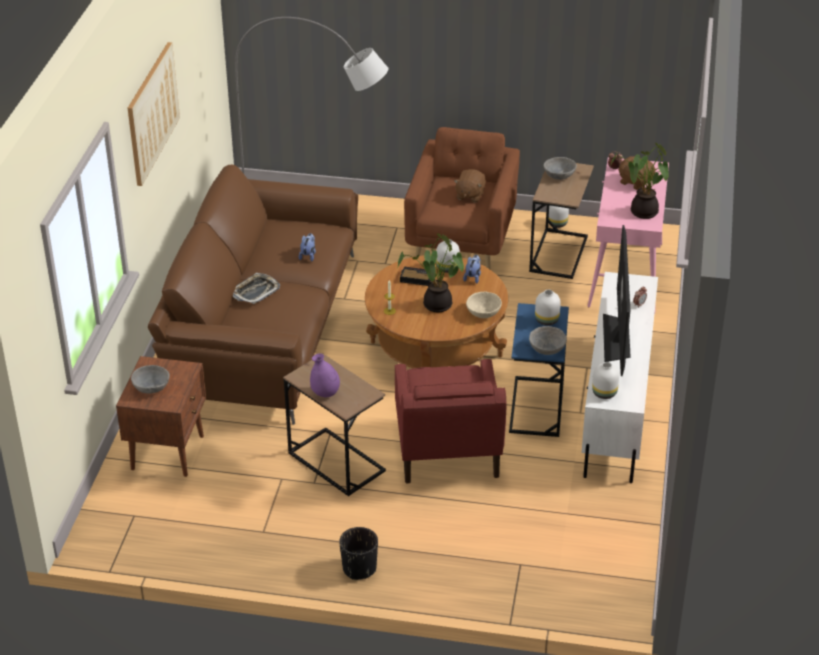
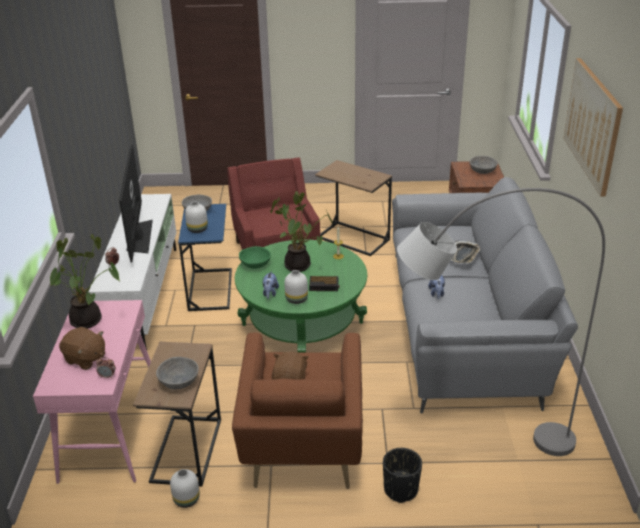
camera: 170 degrees right, 5 degrees down
(264, 327) = (465, 324): brown sofa -> grey sofa
(325, 393) = (356, 169): purple vase -> none
(359, 568) = (316, 193): black planter -> black planter (401, 490)
(435, 349) = (303, 324): brown coffee table -> green coffee table
(484, 312) = (255, 264): beige bowl -> green bowl
(603, 393) = (156, 202): white vase -> none

